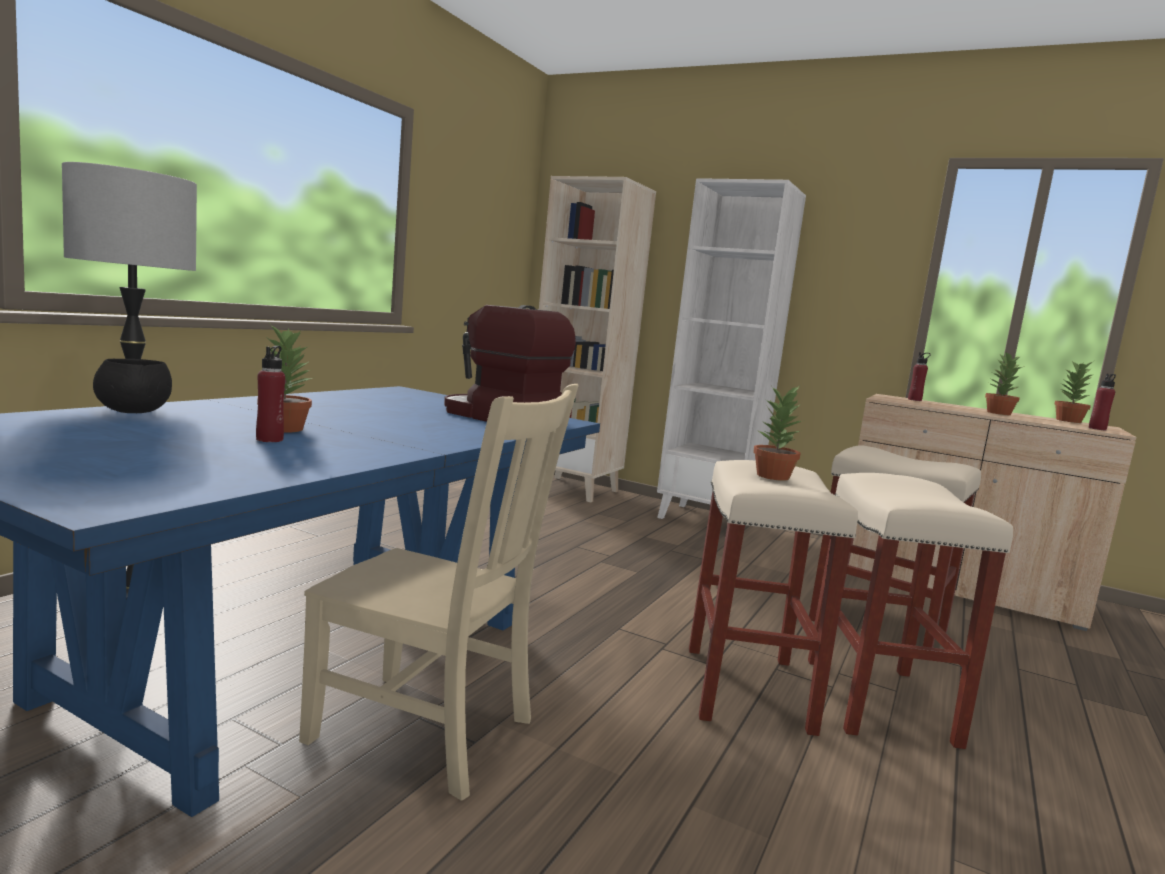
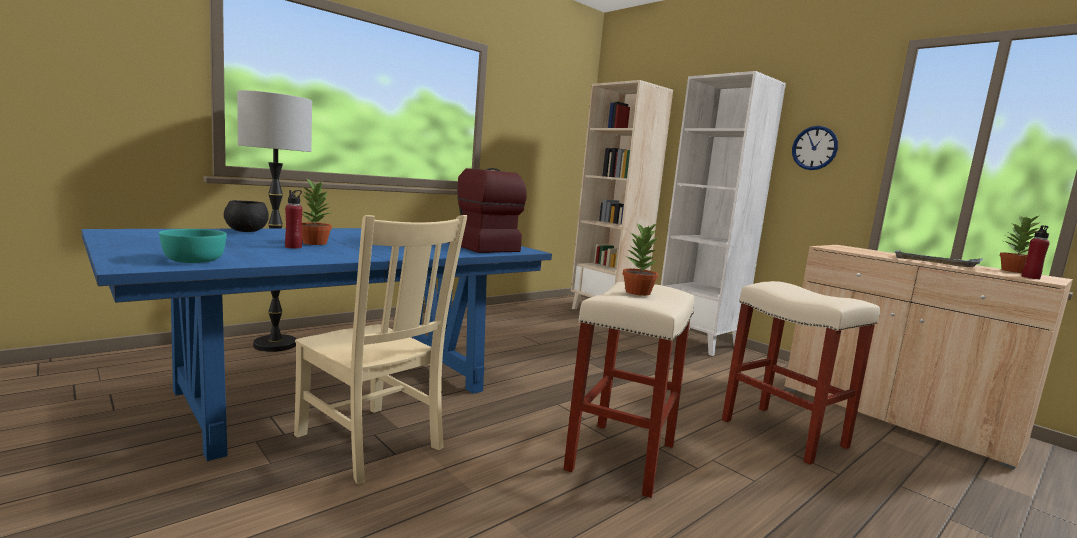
camera: 20 degrees right, 0 degrees up
(175, 481) = (194, 260): none -> turquoise bowl
(842, 277) = (814, 148): none -> wall clock
(880, 702) = (731, 486): beige stool -> none
(914, 400) = (865, 249): red bottle -> none
(998, 413) = (937, 262): potted plant -> grey tray

